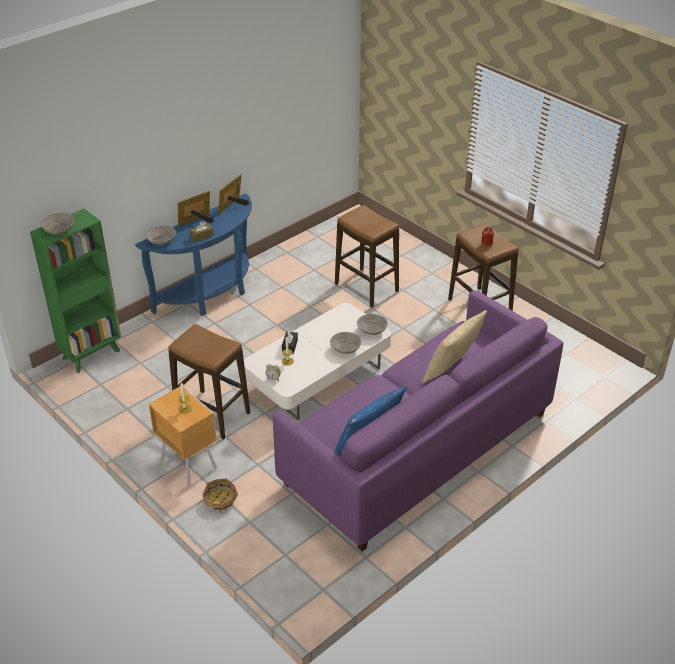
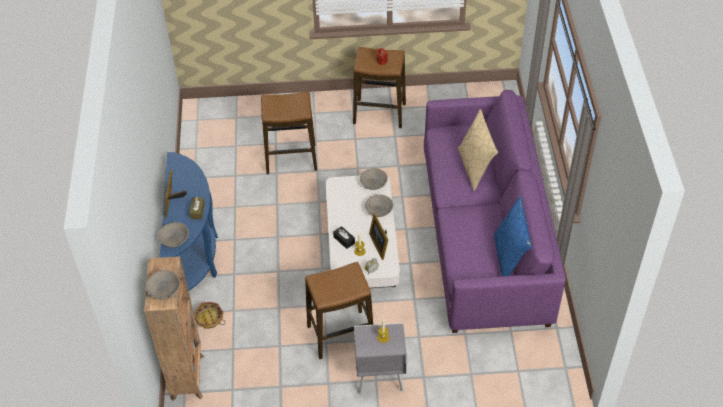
camera: 50 degrees left, 10 degrees up
(92, 354) = (188, 376): green bookcase -> brown bookcase
(188, 463) = (379, 378): brown nightstand -> grey nightstand
(220, 500) = (434, 379): basket -> basket (209, 319)
(233, 206) = (178, 169): picture frame -> picture frame (380, 244)

